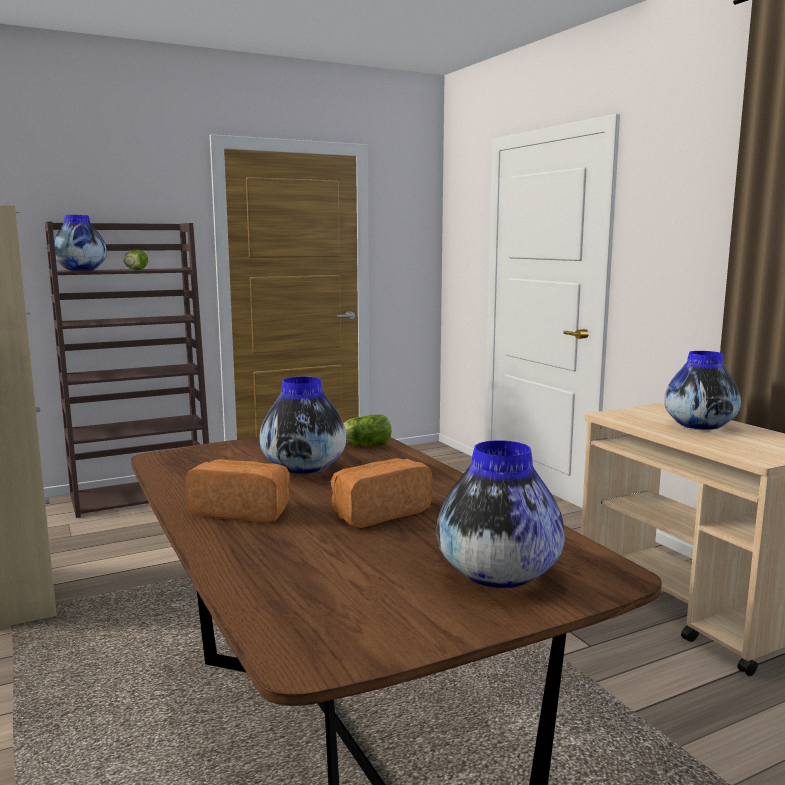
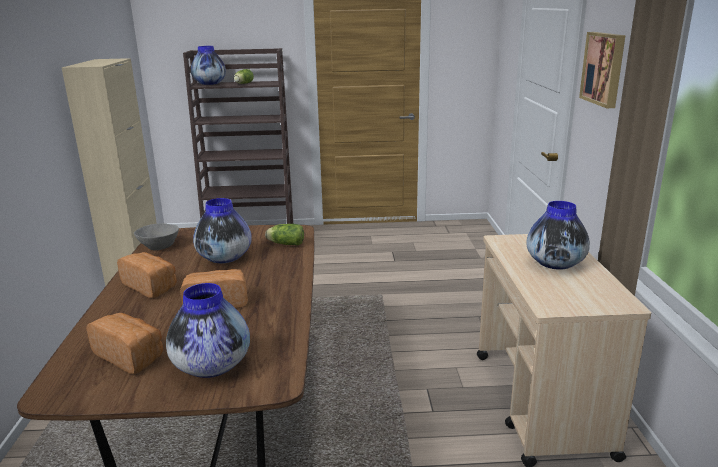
camera: 25 degrees right, 10 degrees up
(176, 469) = (159, 246): none -> grey bowl
(355, 588) = (130, 356): none -> bread
(667, 218) = (604, 68): none -> picture

